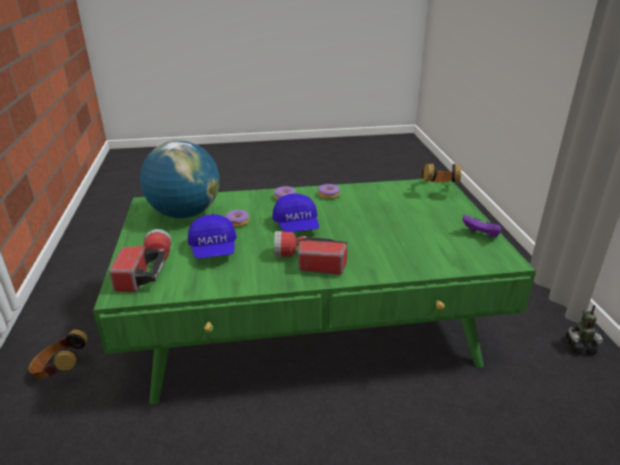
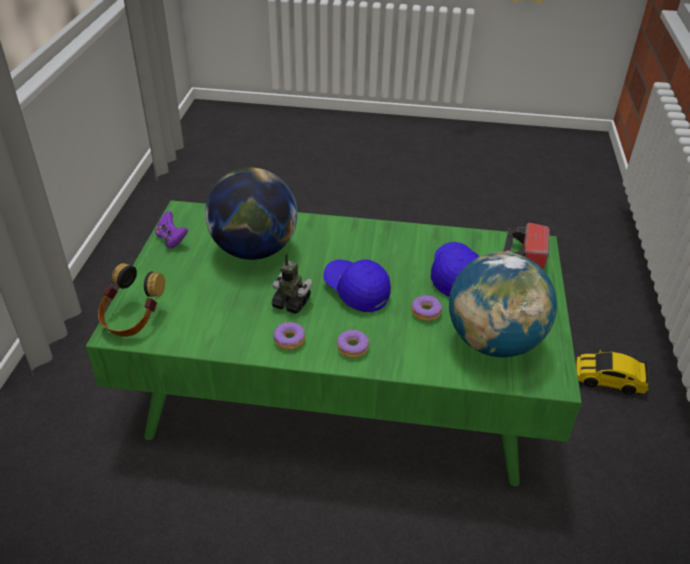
camera: 165 degrees left, 10 degrees up
(61, 370) = (609, 380): headphones -> toy car
(297, 226) = (356, 291): blue cap -> blue cap turned 45 degrees counterclockwise
(309, 261) = (362, 244): flashlight -> none
(402, 240) = (254, 250): none -> globe
(579, 346) = (101, 294): toy robot -> toy robot (291, 303)

